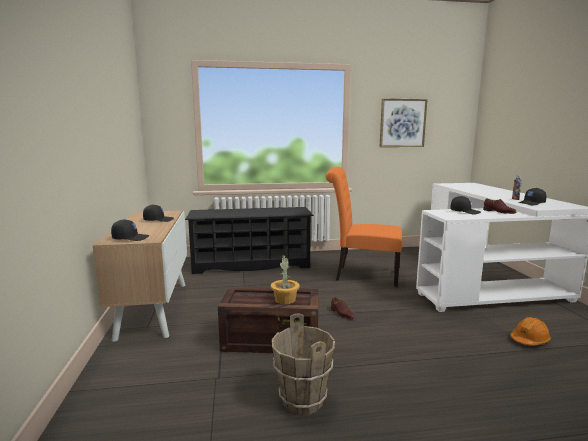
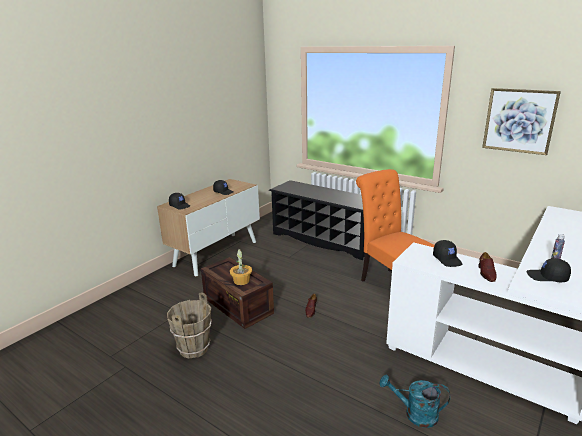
camera: 45 degrees right, 10 degrees up
(529, 340) = (415, 414): orange hard hat -> turquoise watering can

